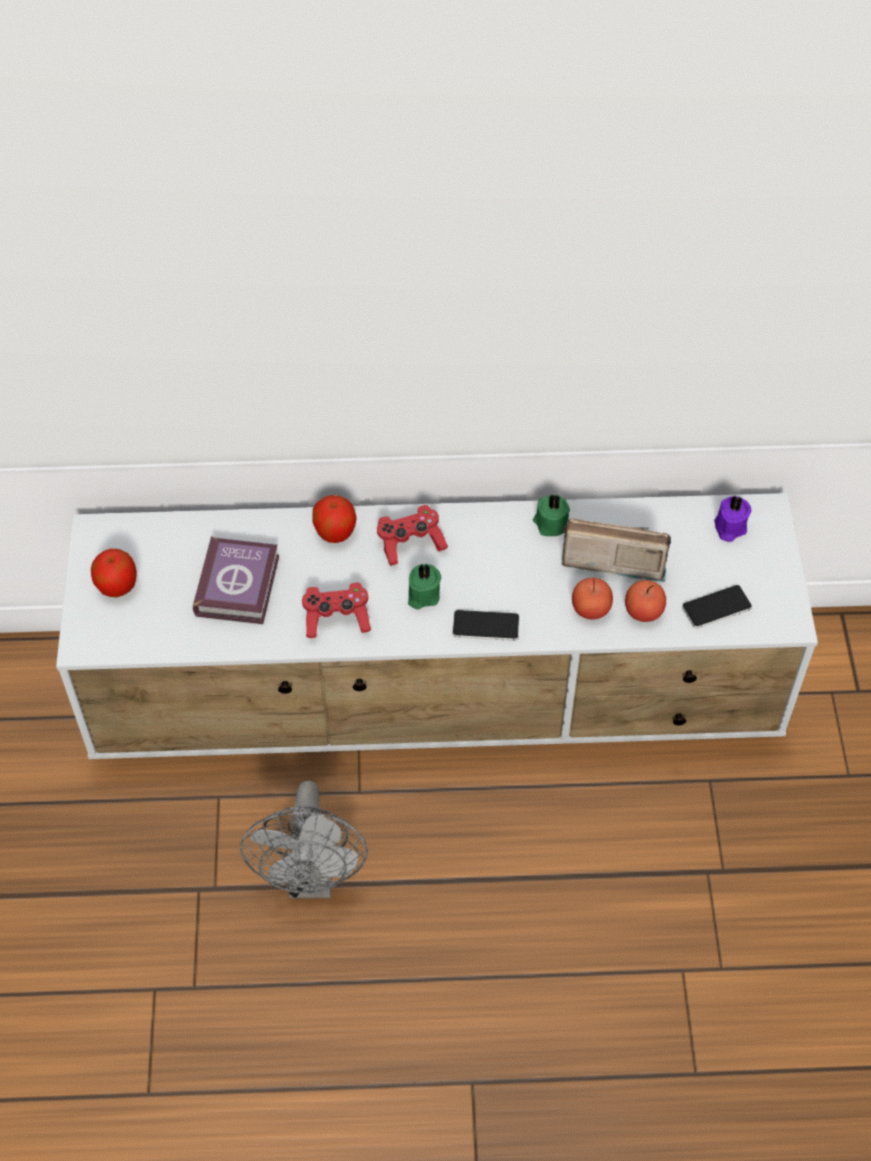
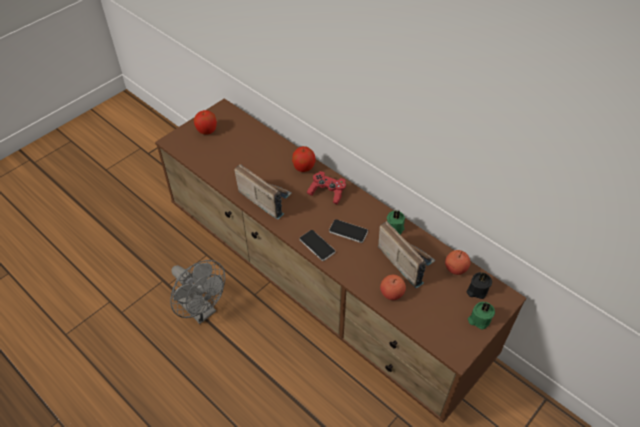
camera: 45 degrees right, 5 degrees down
(239, 584) = (247, 160): book -> none
(312, 879) = (201, 311): grey fan -> grey fan turned 90 degrees counterclockwise
(336, 618) = (265, 198): red game controller -> radio
(422, 595) = (307, 214): green candle -> green candle (479, 319)
(439, 702) = (321, 287): white tv stand -> brown tv stand
(590, 609) = (369, 273): apple -> apple (455, 268)
(716, 607) = (428, 319): phone -> phone (348, 231)
(729, 528) = (476, 290): purple candle -> black candle

